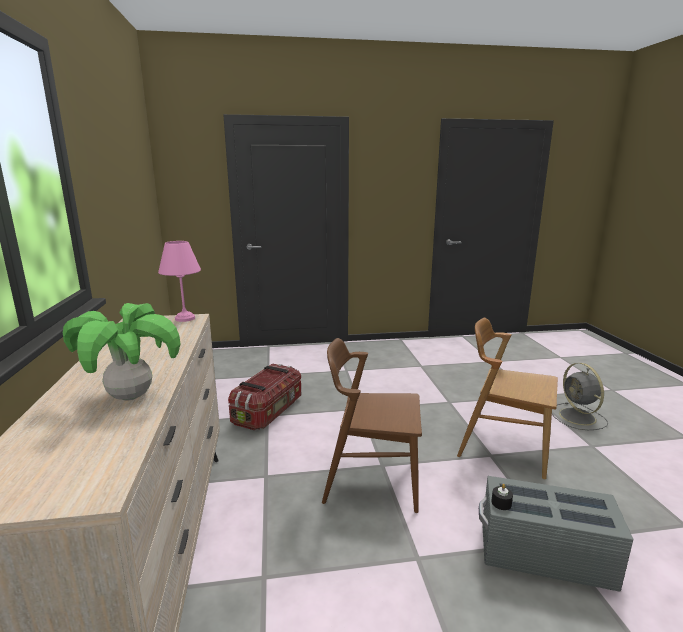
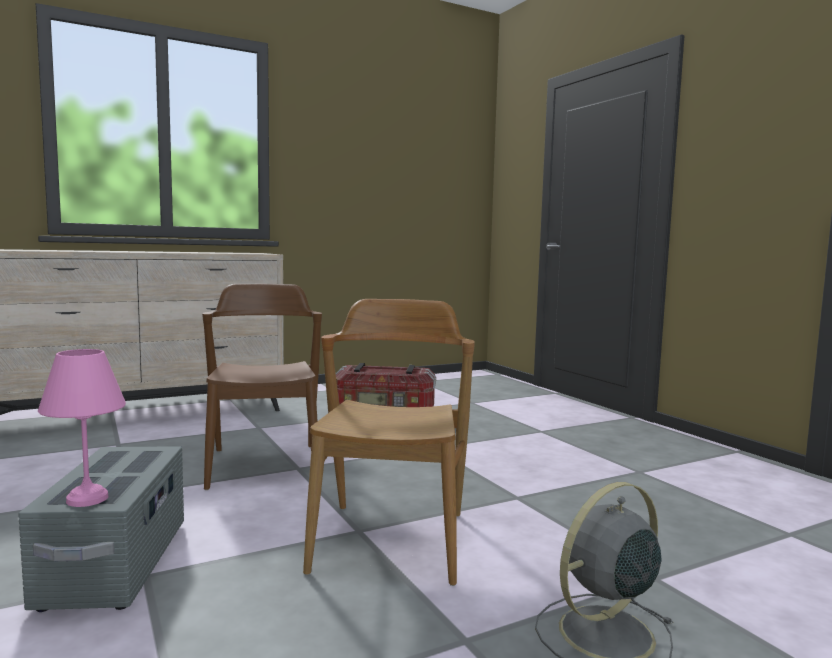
camera: 70 degrees right, 10 degrees down
(131, 396) = (93, 251): potted plant -> none
(185, 318) = (264, 253): pink table lamp -> pink table lamp (89, 499)
(501, 503) = (120, 450): black candle -> none

